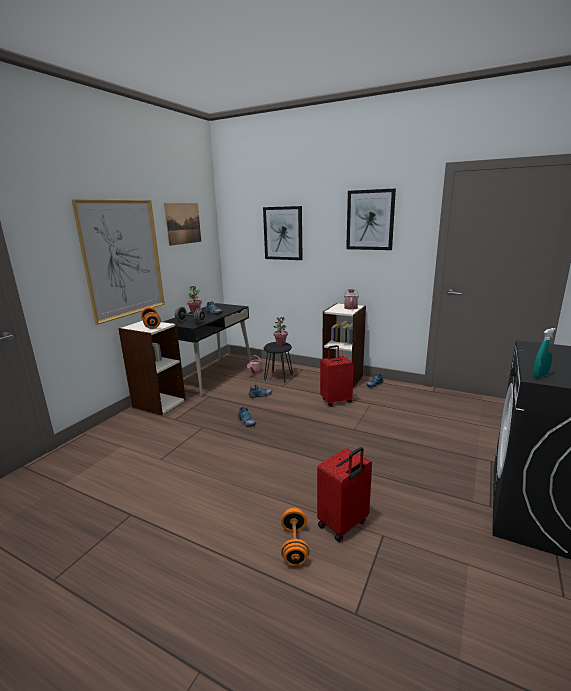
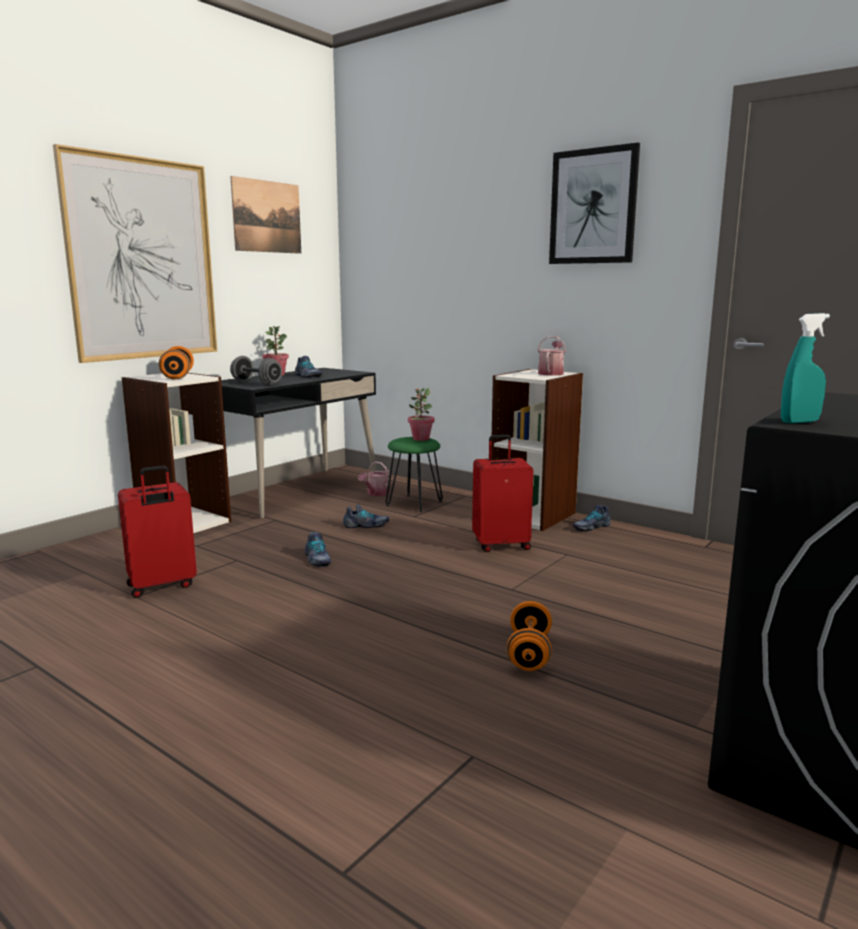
camera: 10 degrees right, 5 degrees down
(278, 377) = (414, 503): black stool -> green stool
(283, 233) = (442, 239): picture -> none
(294, 545) = (291, 748): orange dumbbell -> orange dumbbell (529, 653)
(343, 524) = (404, 729): red suitcase -> red suitcase (161, 586)

